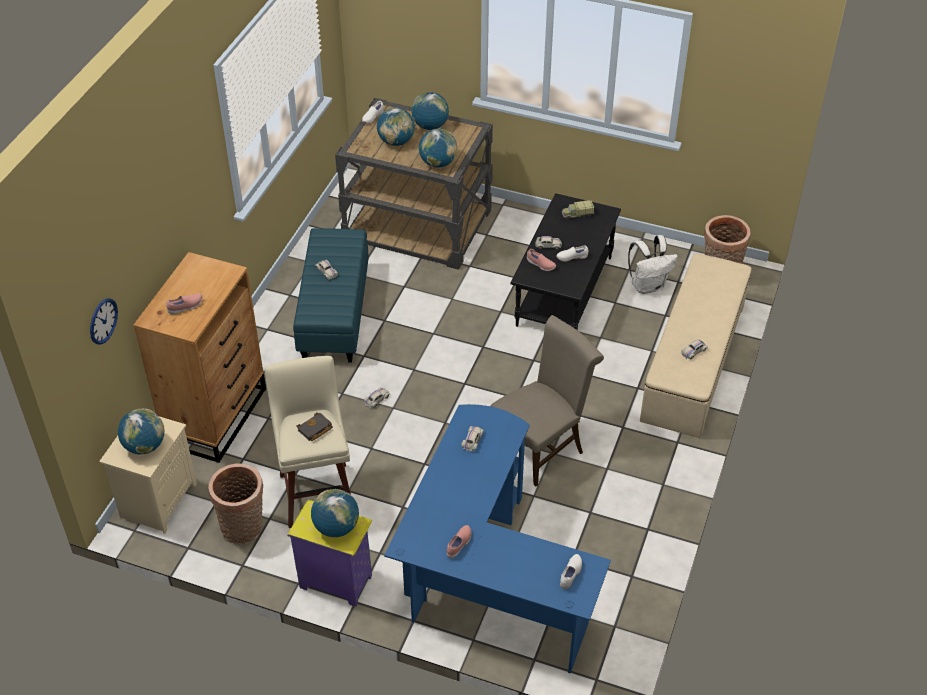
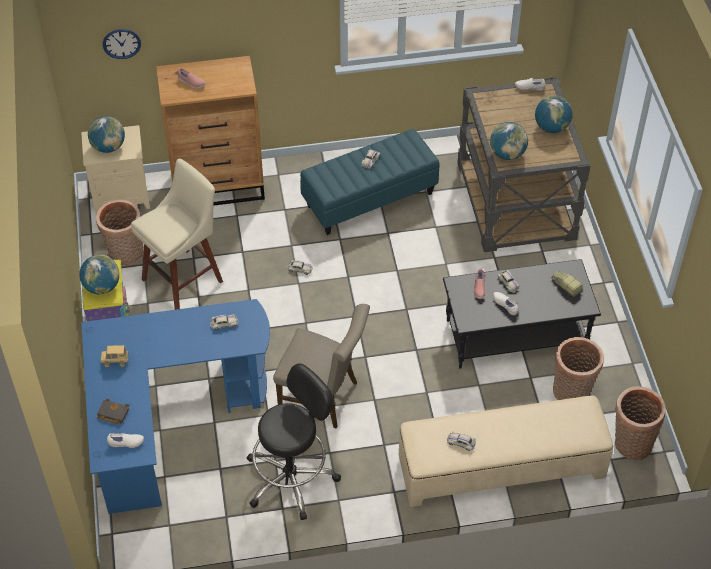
camera: 60 degrees right, 5 degrees up
(315, 430) = (170, 225): black book -> black book (112, 413)
(396, 142) = (512, 116): globe -> none
(459, 545) = (115, 361): pink shoe -> toy truck
(617, 507) = (292, 477): none -> black stool
(648, 286) = (572, 393): white backpack -> basket

